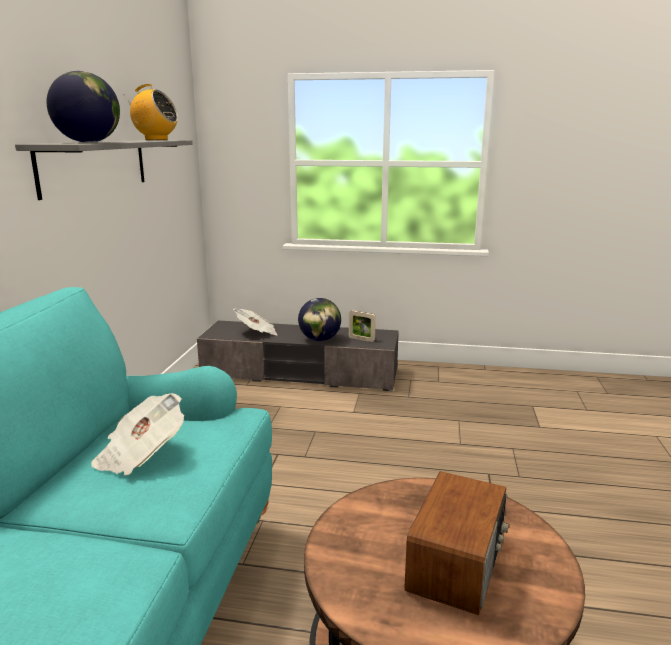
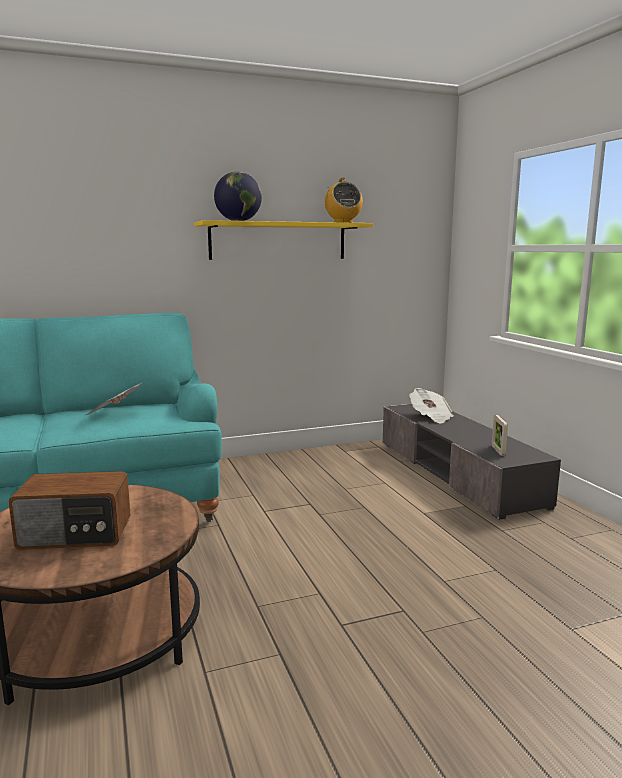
camera: 60 degrees right, 5 degrees down
(95, 166) = (278, 241): grey shelf -> yellow shelf
(319, 339) = (462, 437): globe -> none

